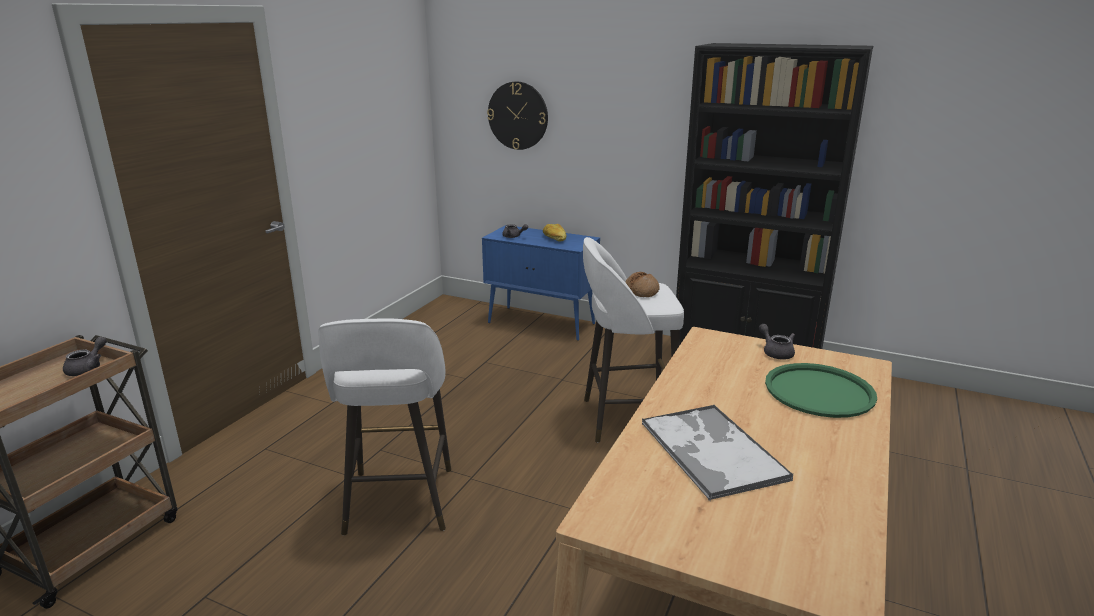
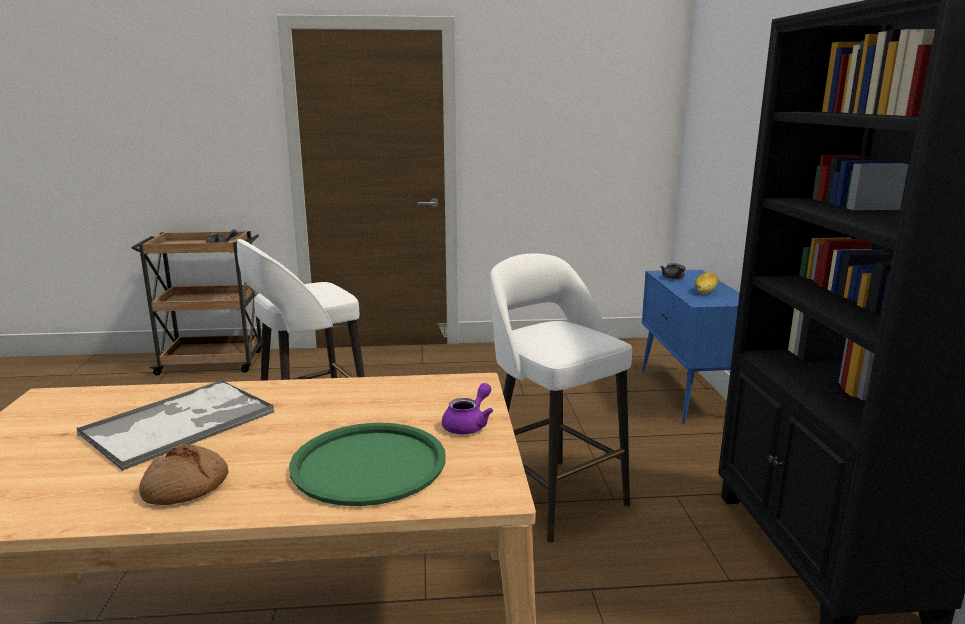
camera: 60 degrees right, 5 degrees down
(518, 115) = (725, 138): wall clock -> none
(642, 291) = (570, 336): bread -> bread (186, 487)
(775, 352) = (469, 425): grey teapot -> purple teapot

